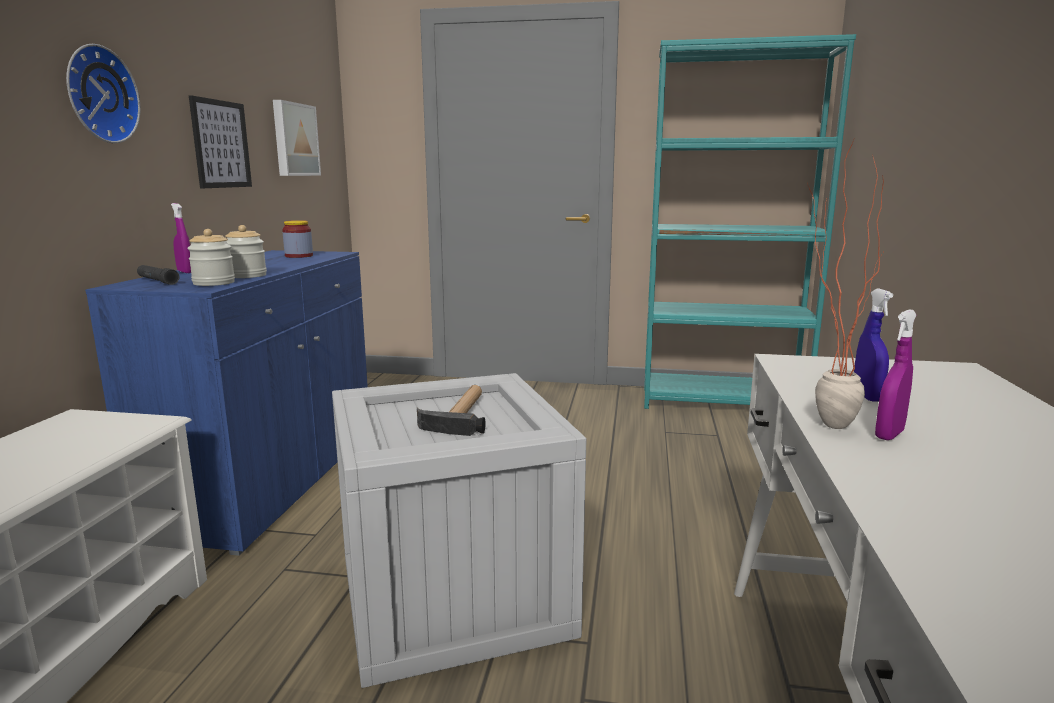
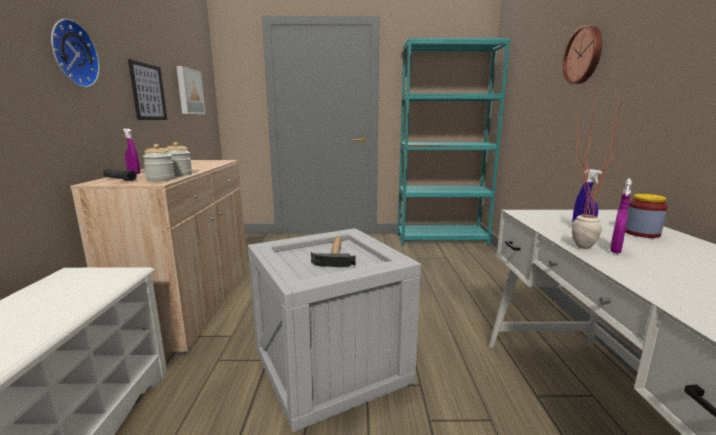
camera: 10 degrees left, 0 degrees up
(272, 480) = (192, 304): blue cabinet -> beige cabinet
(299, 256) = (202, 162): jar -> jar (641, 233)
(954, 72) = (584, 55): none -> wall clock

